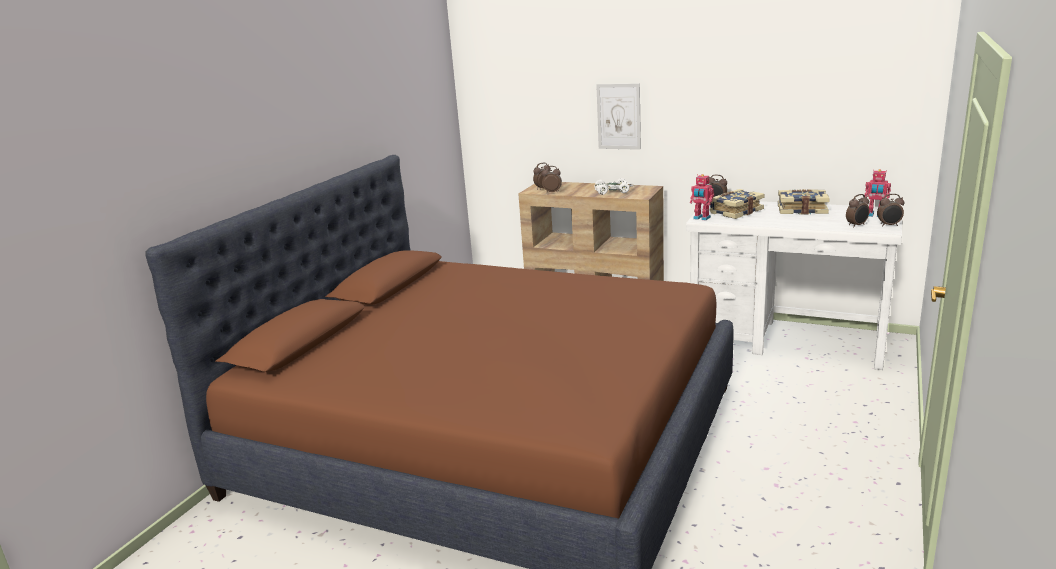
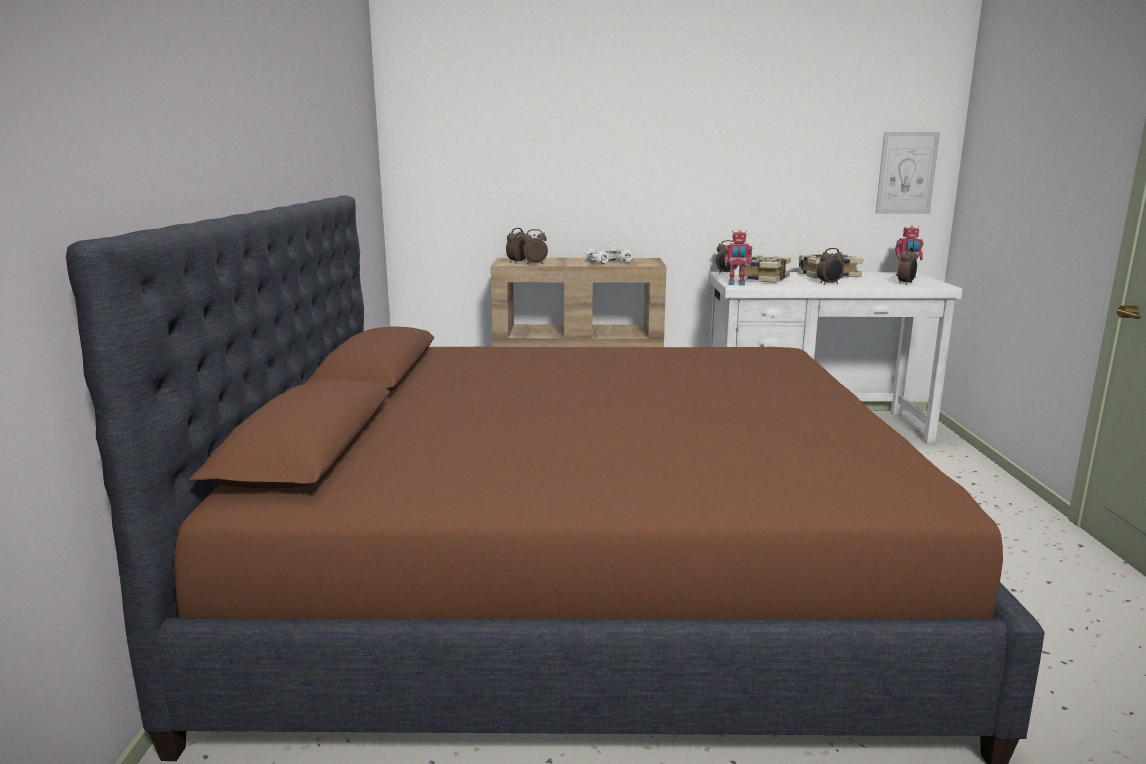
camera: 25 degrees left, 5 degrees down
(618, 116) = (604, 174): picture -> picture (906, 173)
(889, 225) = (935, 282): alarm clock -> alarm clock (829, 284)

